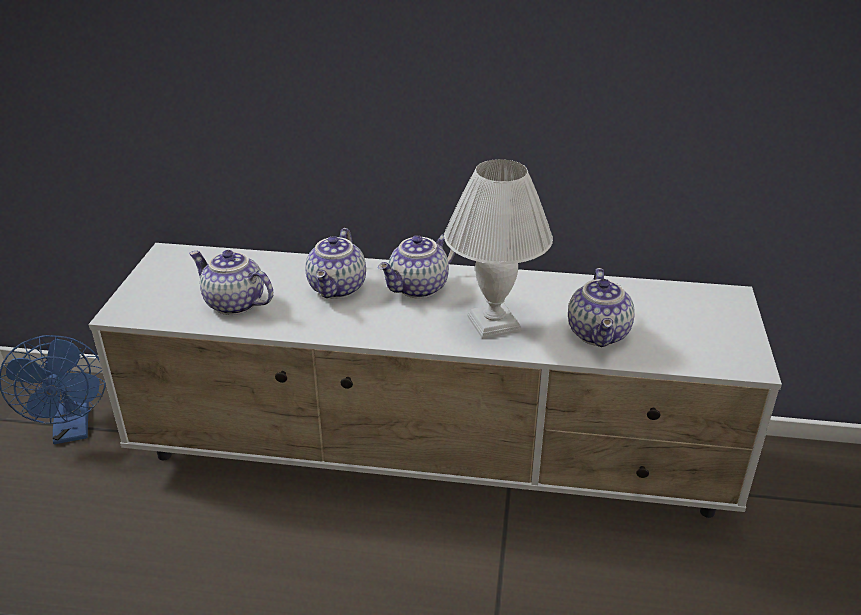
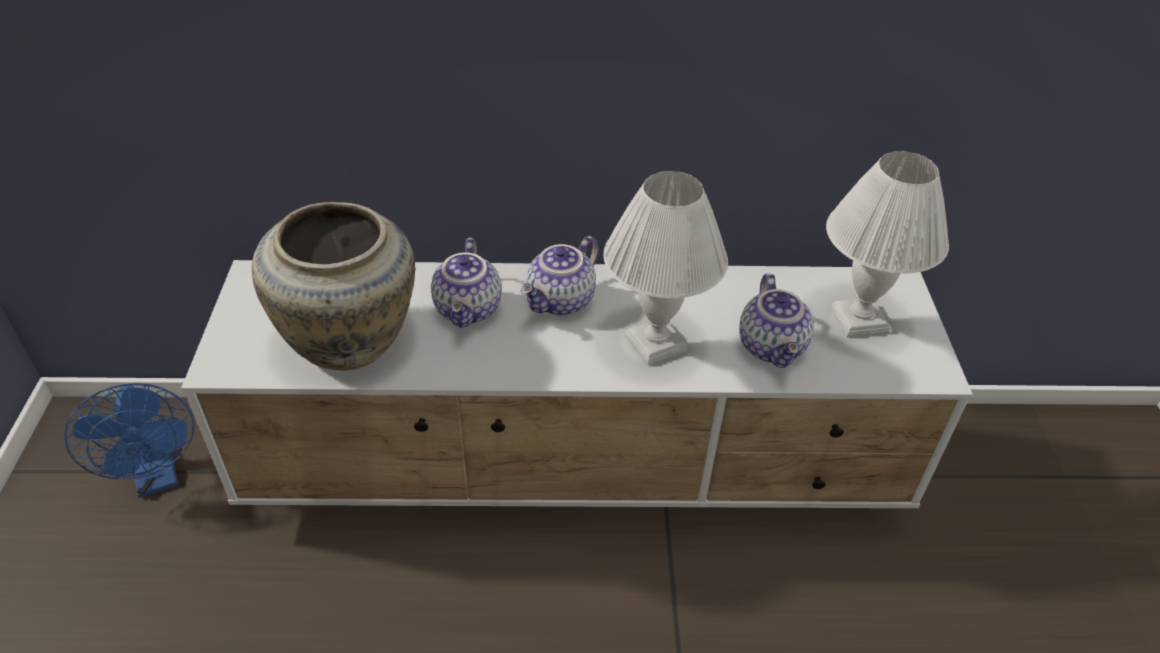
camera: 10 degrees left, 10 degrees up
(233, 304) = (351, 343): teapot -> beige vase
(686, 321) = (860, 320): none -> white table lamp

